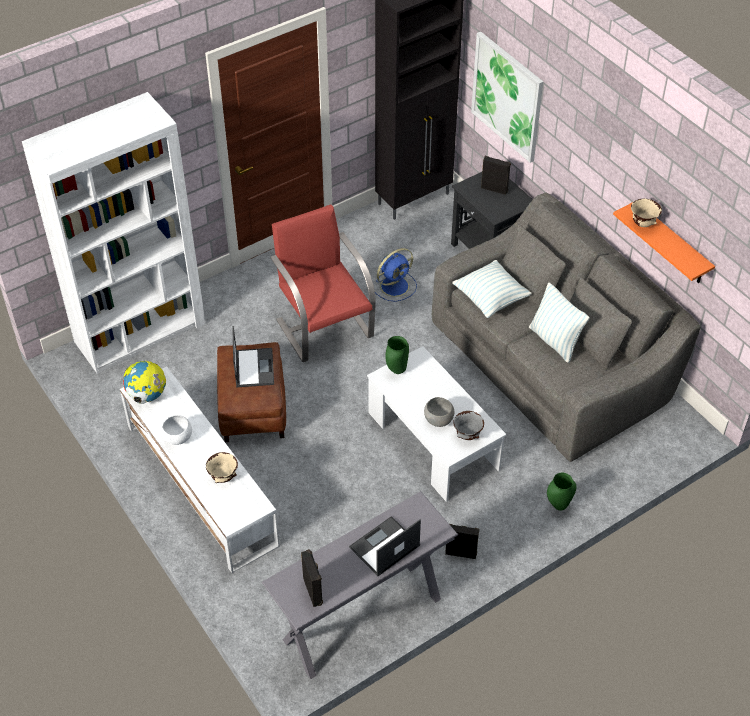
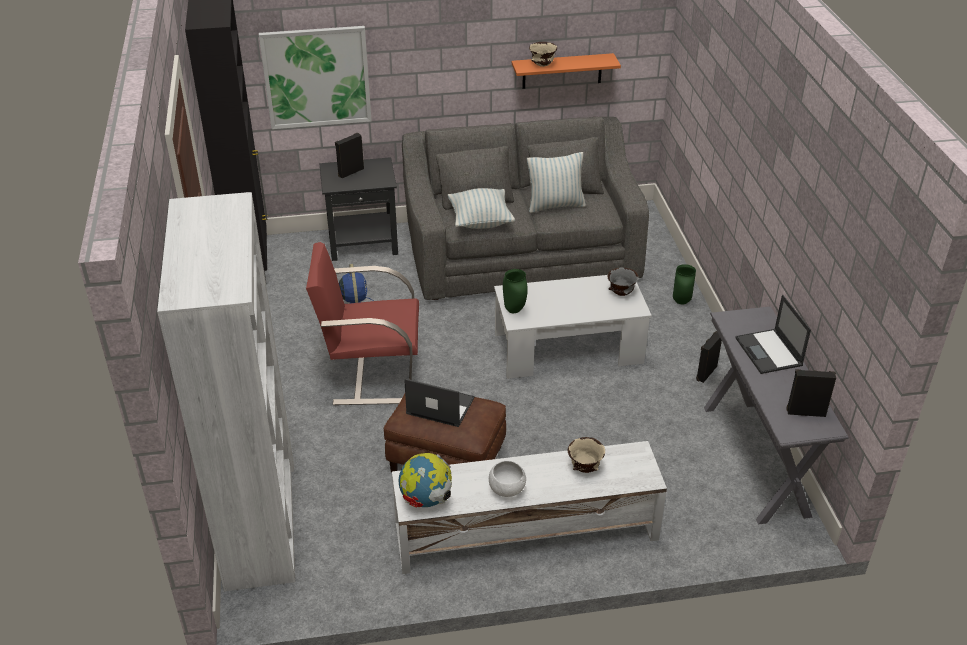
camera: 65 degrees left, 10 degrees down
(438, 420) = (593, 304): grey bowl -> none

